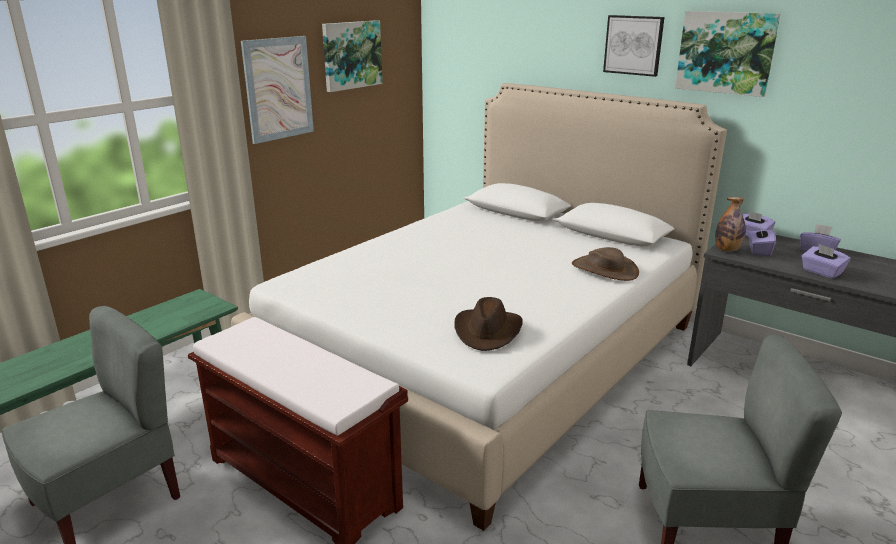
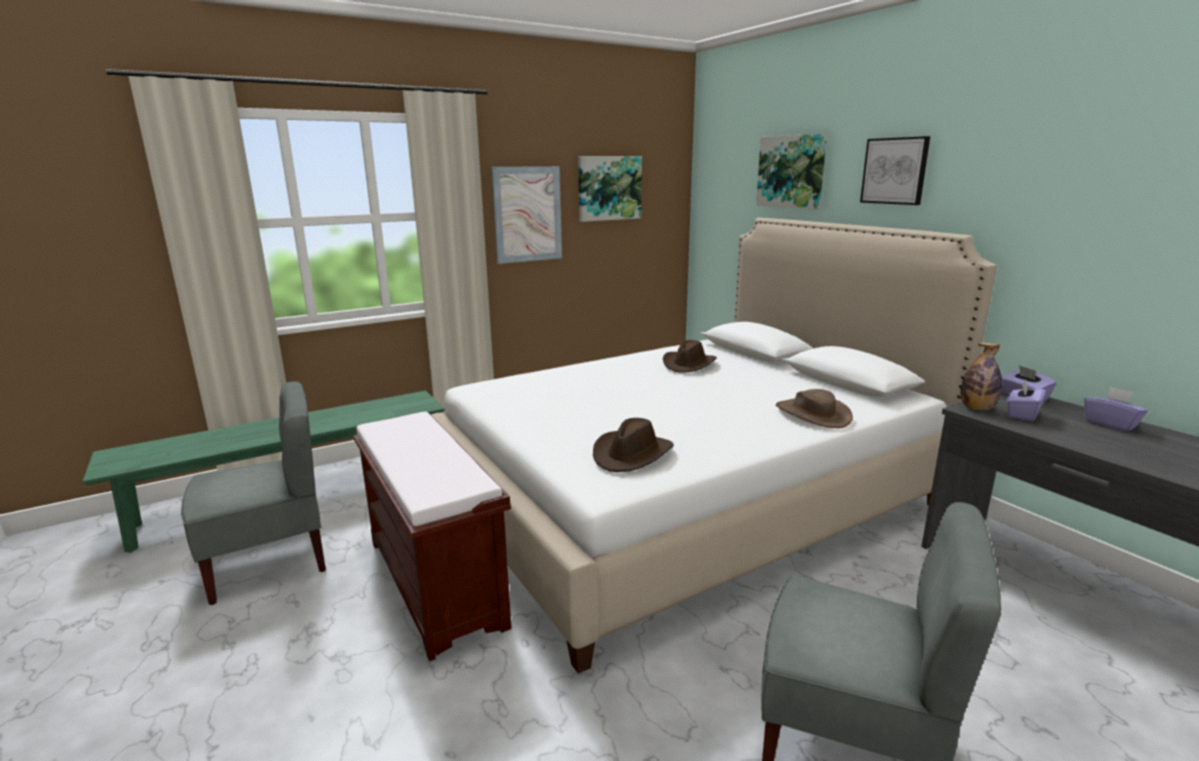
camera: 20 degrees right, 5 degrees down
(470, 232) = (689, 364): none -> brown hat
(726, 52) = (1002, 173): picture -> picture (791, 171)
(821, 272) = (1100, 447): purple tissue box -> none

